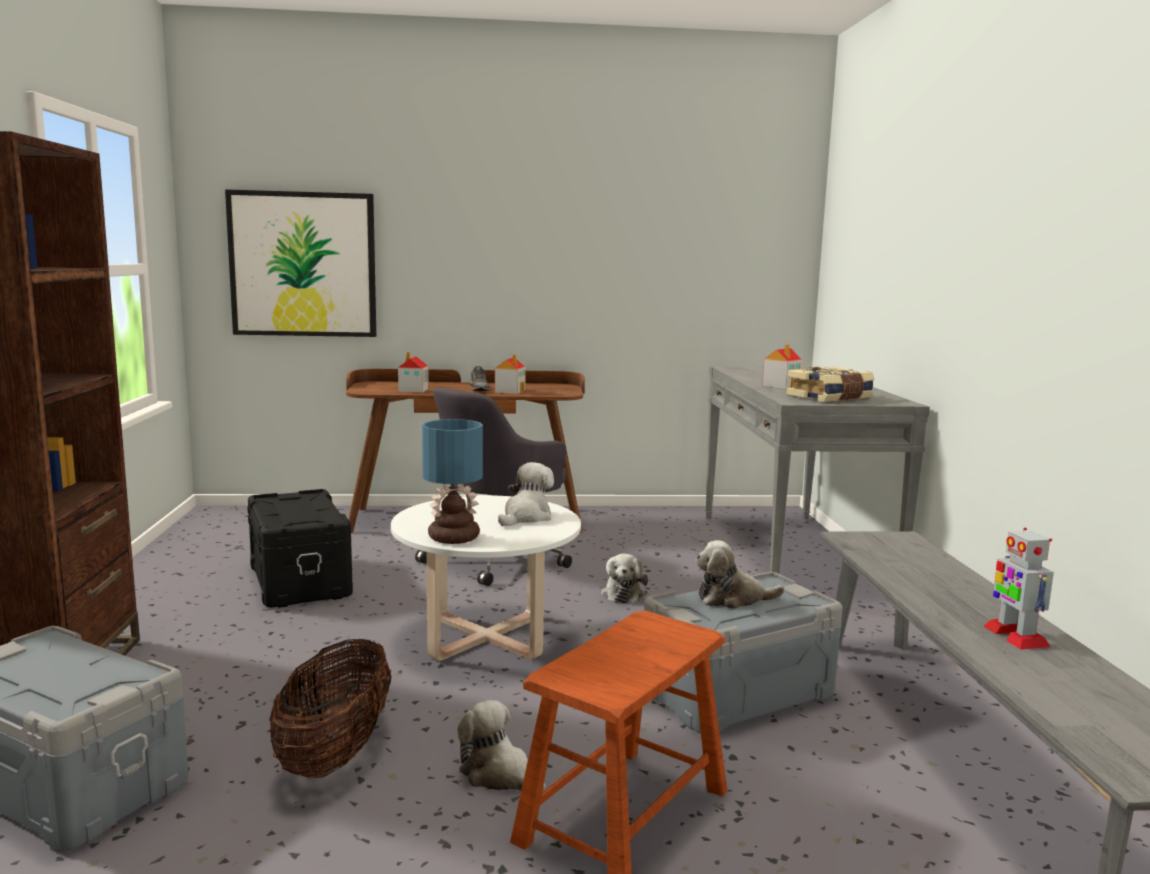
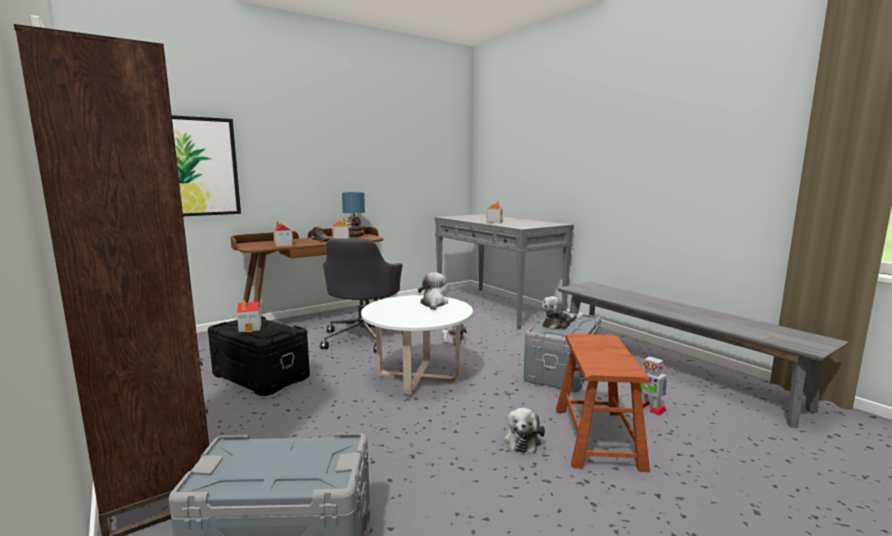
camera: 30 degrees left, 0 degrees up
(293, 507) = (250, 328): none -> toy house
(335, 754) = (429, 460): basket -> none
(452, 538) = (419, 321): table lamp -> table lamp (354, 236)
(499, 775) = (522, 440): plush toy -> plush toy turned 90 degrees counterclockwise
(830, 398) = (530, 225): book -> none
(1015, 636) = (693, 312): toy robot -> toy robot (649, 408)

